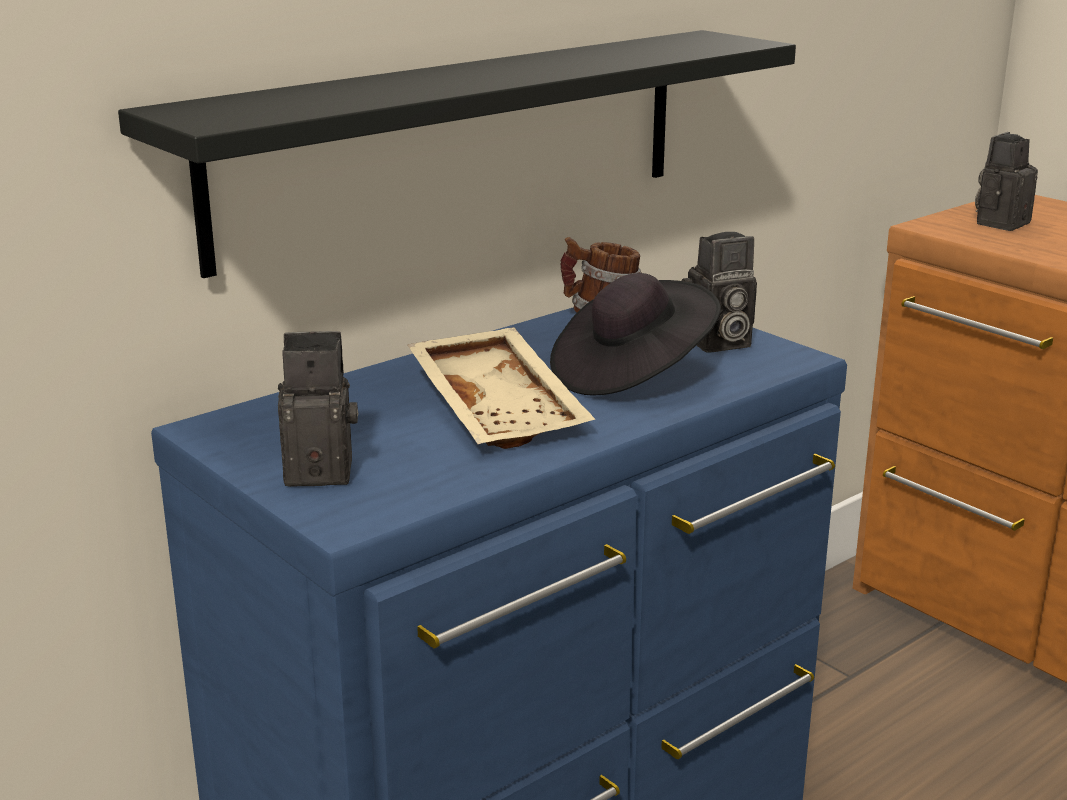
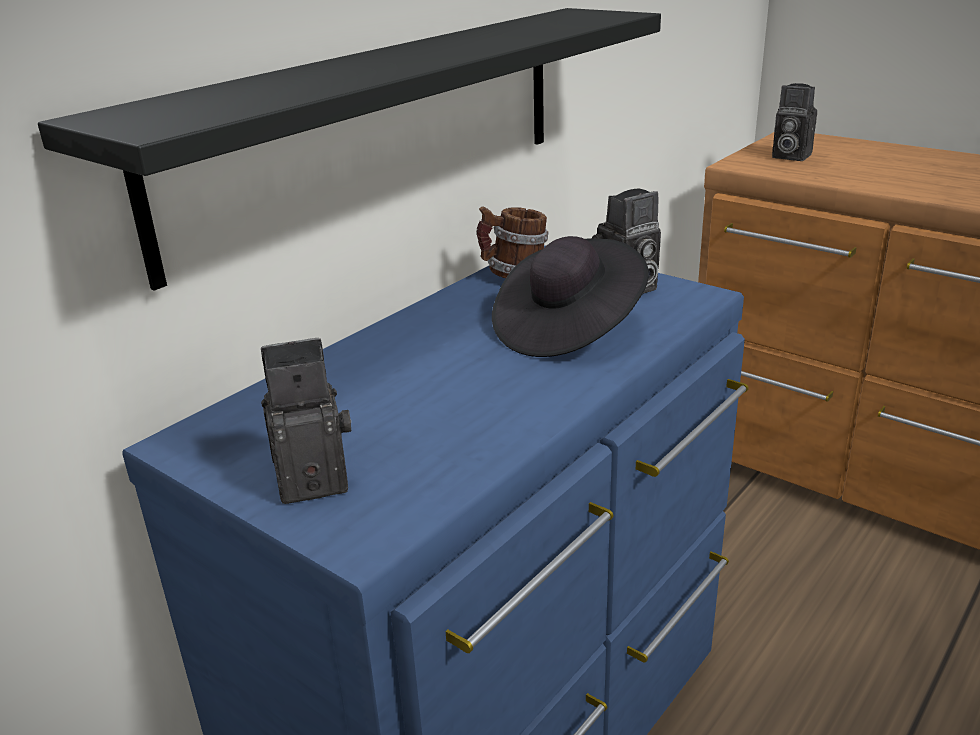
camera: 10 degrees left, 5 degrees up
(501, 409) = (465, 382): beige tray -> none
(1001, 222) = (788, 156): camera -> camera turned 90 degrees counterclockwise

